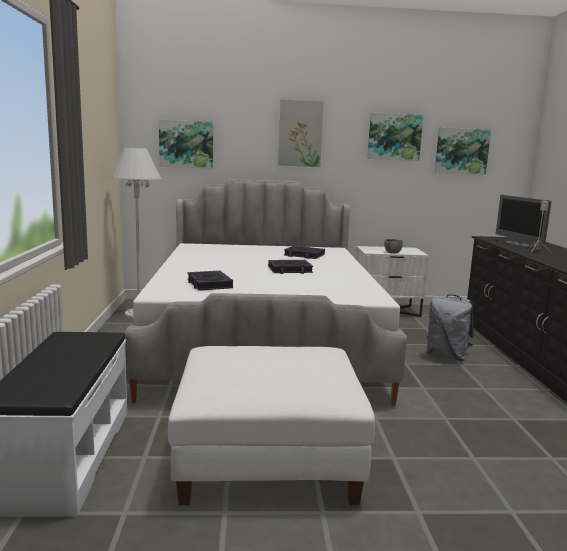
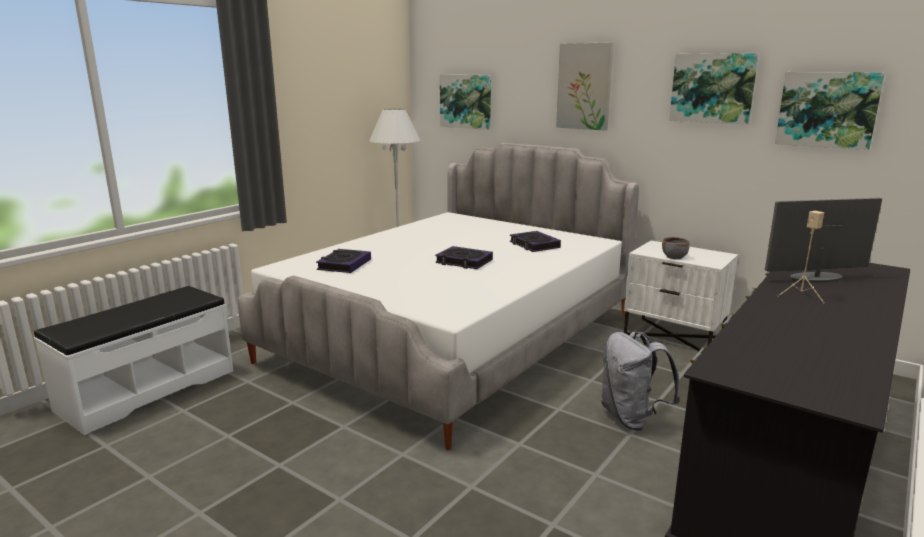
camera: 40 degrees right, 5 degrees up
(268, 454) = (255, 446): white ottoman -> none
(518, 245) = (815, 278): monitor -> monitor turned 60 degrees clockwise

